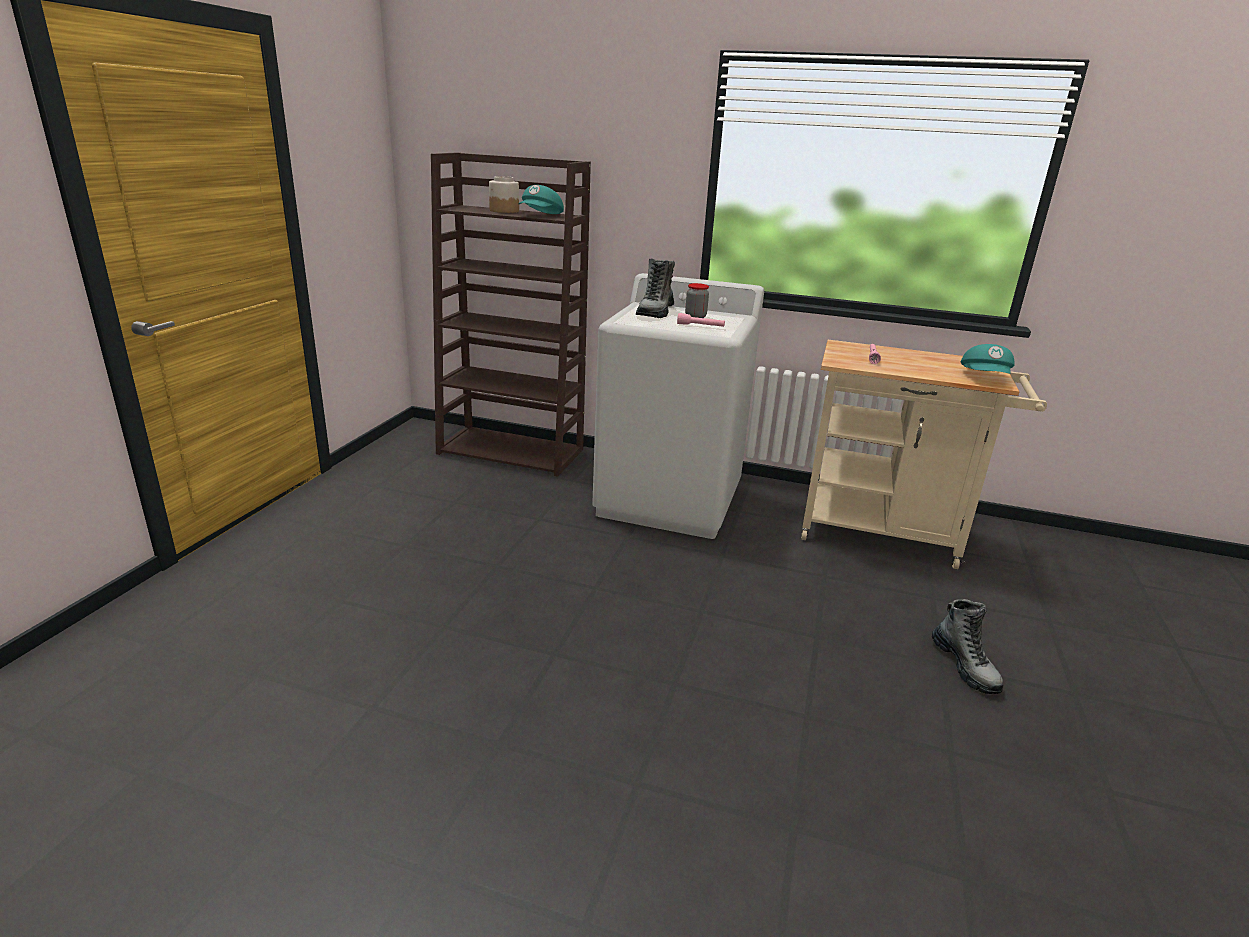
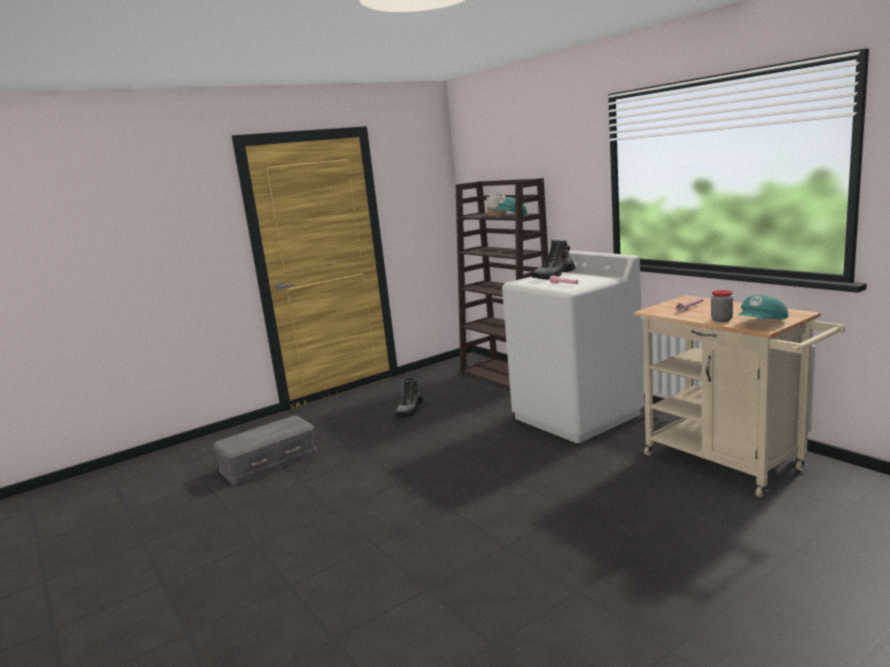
camera: 40 degrees right, 10 degrees down
(251, 682) = (268, 461): none -> grey storage box
(695, 317) = (576, 278): jar -> jar (721, 320)
(965, 666) = (665, 554): boot -> boot (409, 410)

